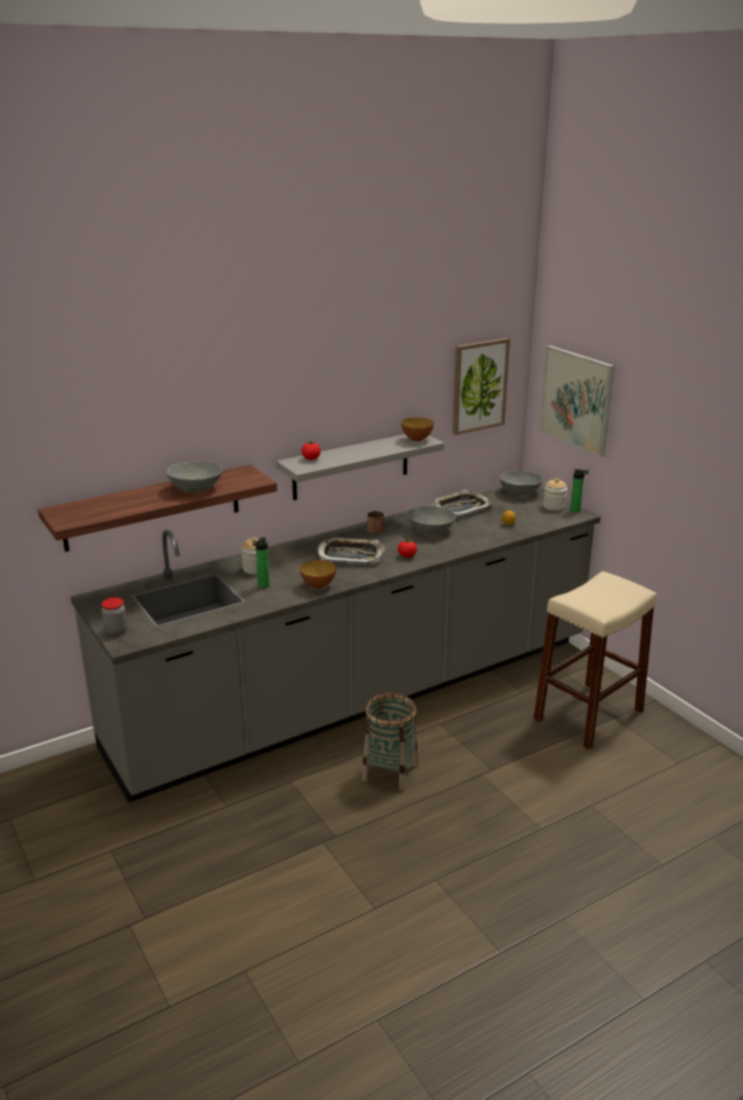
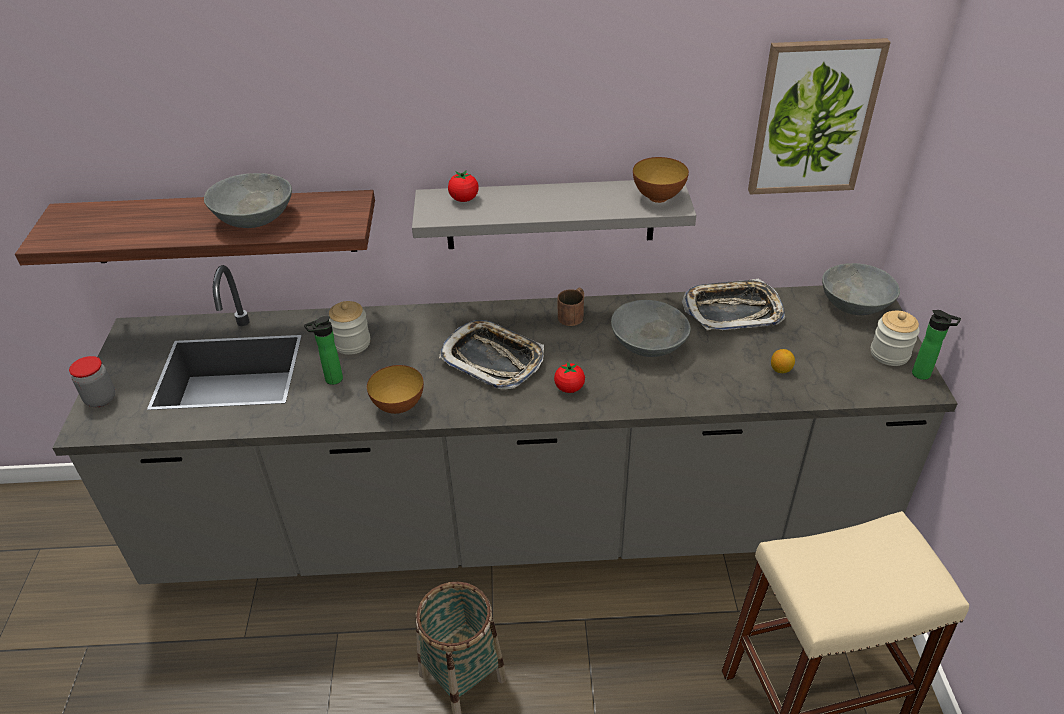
camera: 30 degrees right, 15 degrees up
(577, 399) = (978, 188): picture -> none

